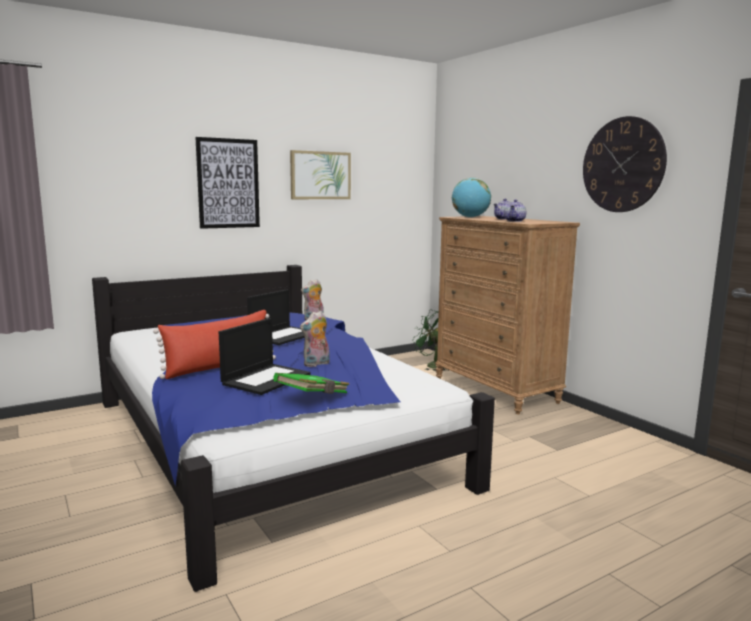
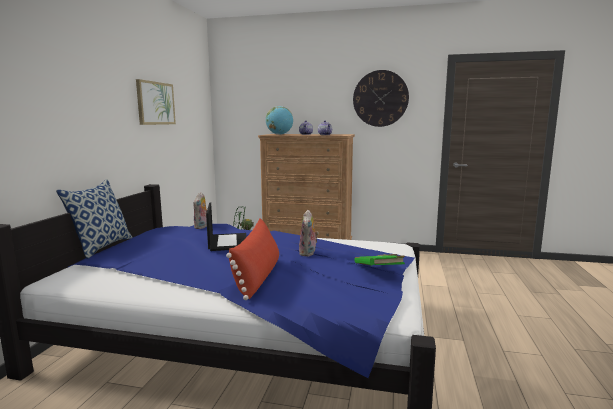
camera: 45 degrees left, 0 degrees up
(208, 317) = (101, 247): none -> pillow
(228, 183) = (95, 109): picture -> none
(266, 379) = (318, 271): laptop -> none

